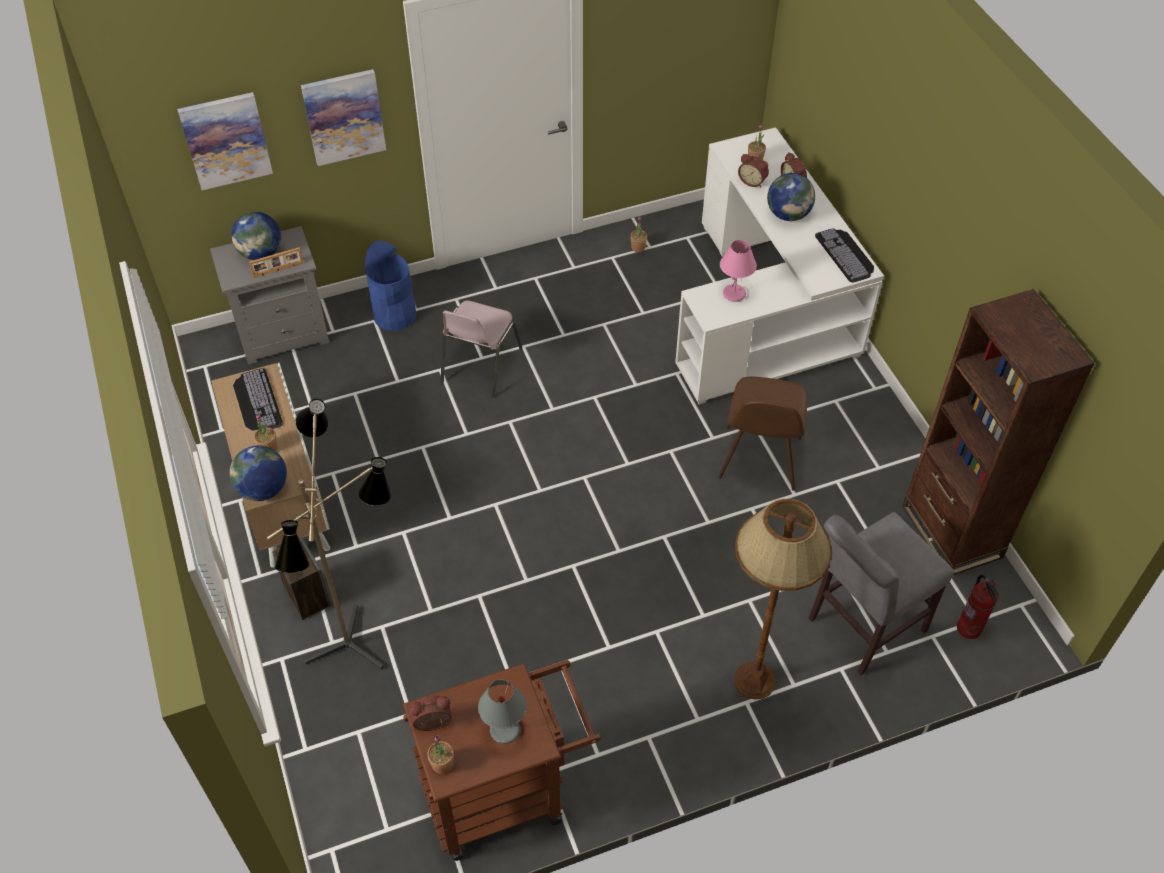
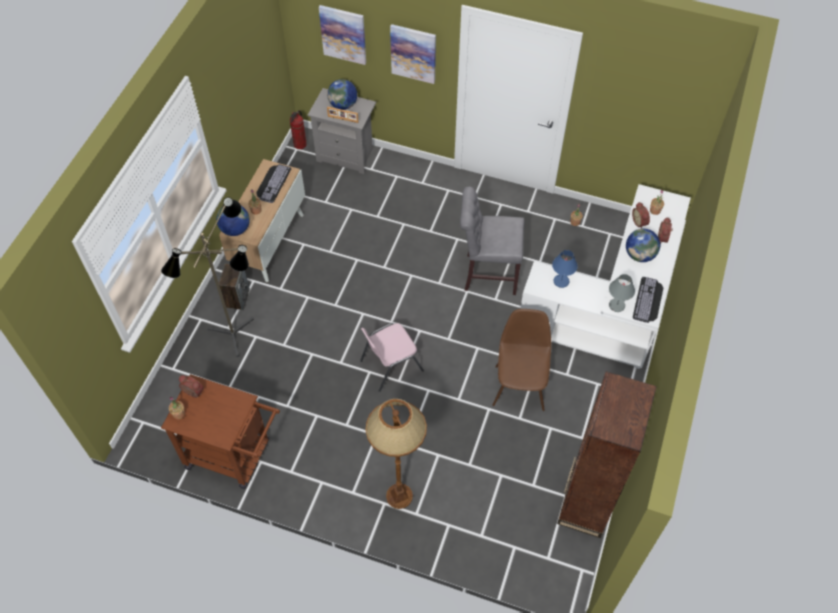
camera: 40 degrees right, 5 degrees up
(395, 315) = (409, 179): blue trash can -> none
(480, 365) = (425, 235): pink chair -> pink chair (390, 365)
(504, 731) = (218, 420): grey table lamp -> grey table lamp (616, 305)
(734, 293) = (561, 281): pink table lamp -> blue table lamp
(759, 460) = (519, 386): brown chair -> brown chair turned 135 degrees clockwise
(861, 627) = (481, 513): grey chair -> grey chair (487, 273)
(969, 628) = (539, 559): fire extinguisher -> fire extinguisher (300, 145)

